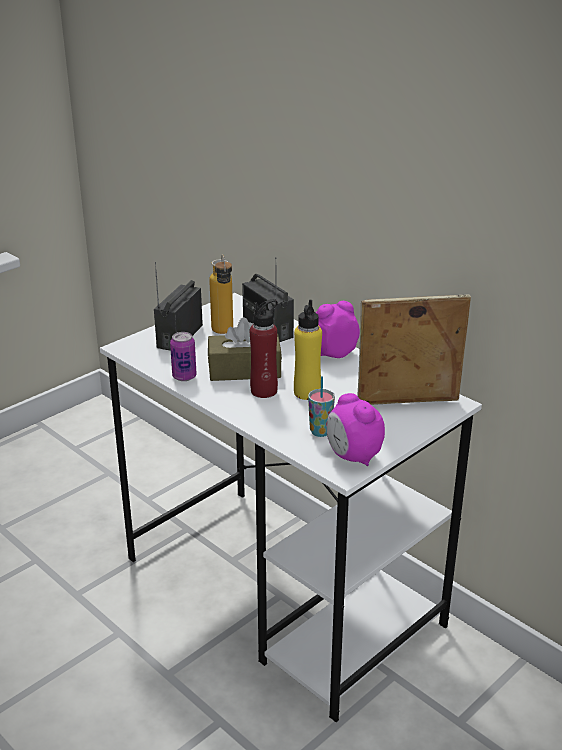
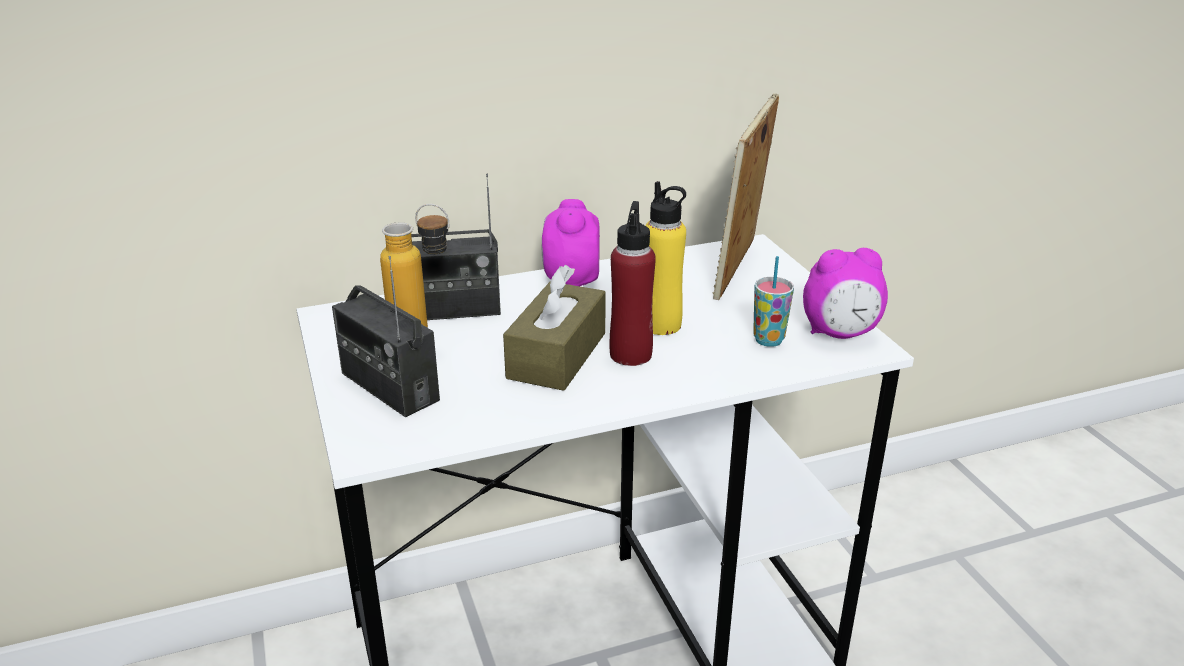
camera: 65 degrees left, 0 degrees up
(184, 376) = (529, 411): can -> none

